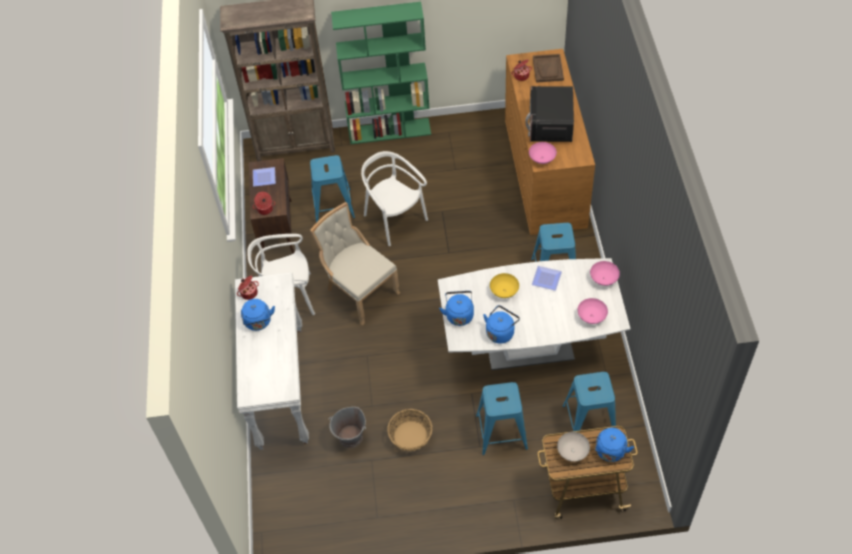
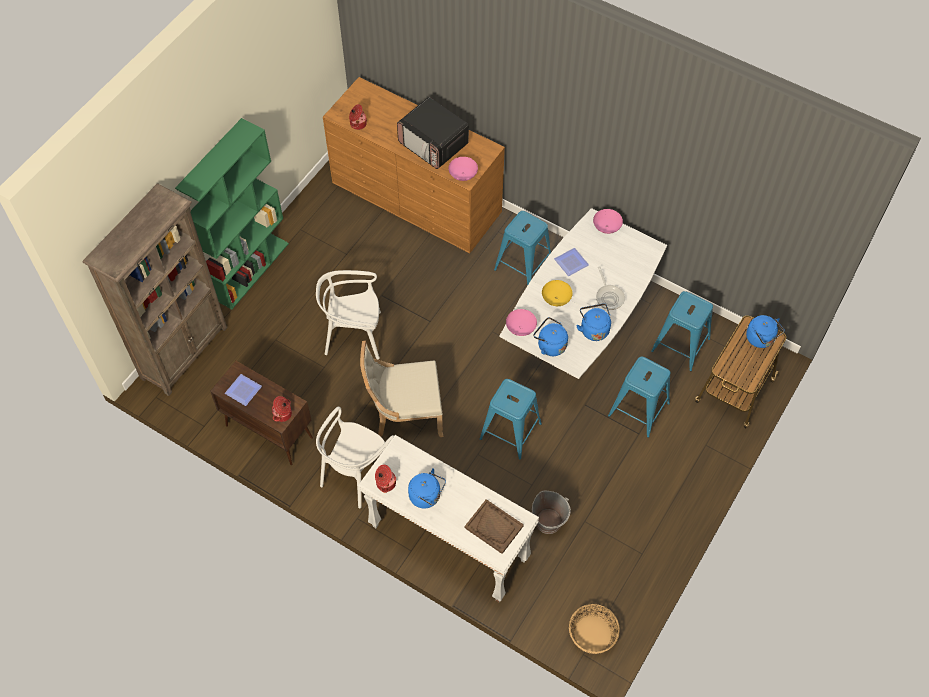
camera: 55 degrees left, 5 degrees up
(333, 206) = (290, 370): blue stool -> blue stool (511, 431)
(410, 436) = (586, 476): basket -> basket (592, 634)
(541, 322) = (609, 296): none -> frying pan
(548, 69) = (371, 102): brown tray -> brown tray (494, 527)
(573, 452) = (741, 362): white bowl -> none
(591, 317) = (634, 261): pink bowl -> pink bowl (521, 328)

